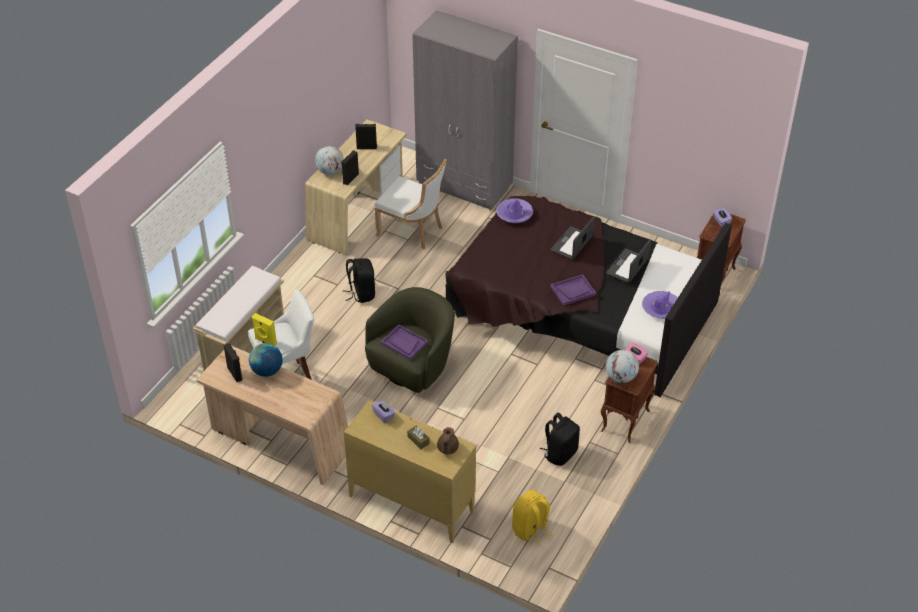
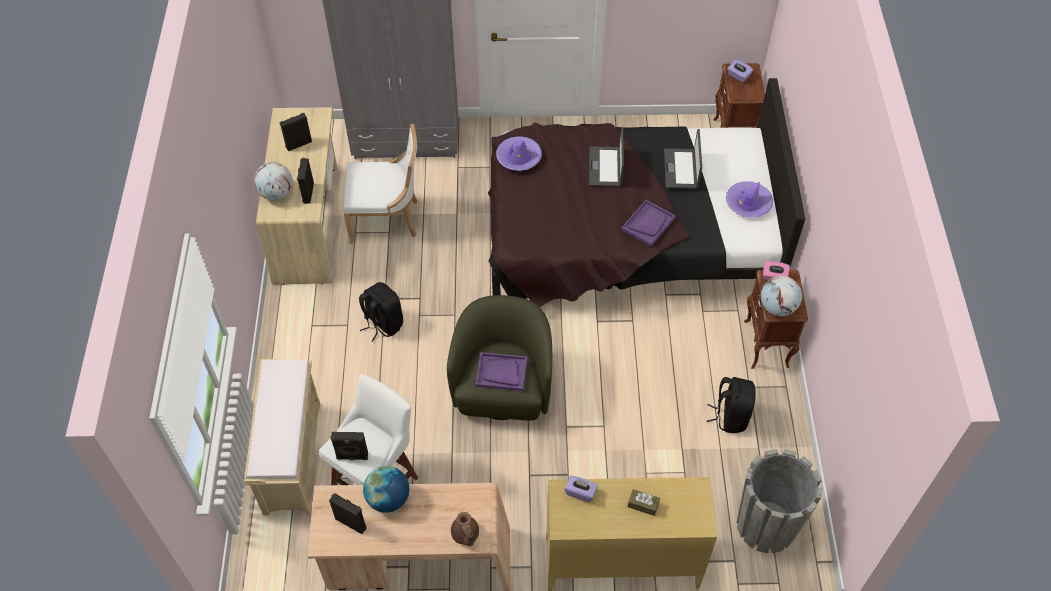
camera: 30 degrees left, 10 degrees up
(265, 341) = (352, 457): yellow speaker -> black speaker
(447, 449) = (682, 499): brown teapot -> brown teapot (465, 535)
(530, 529) = (766, 525): yellow backpack -> grey planter

